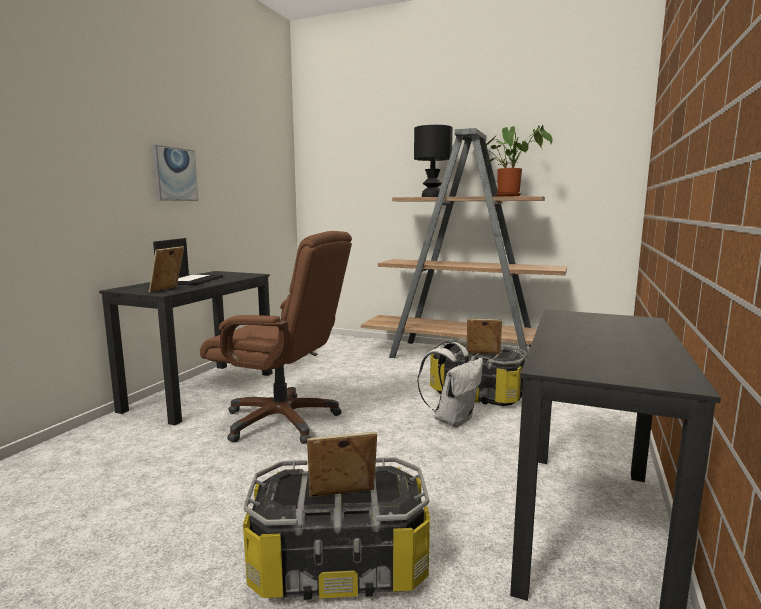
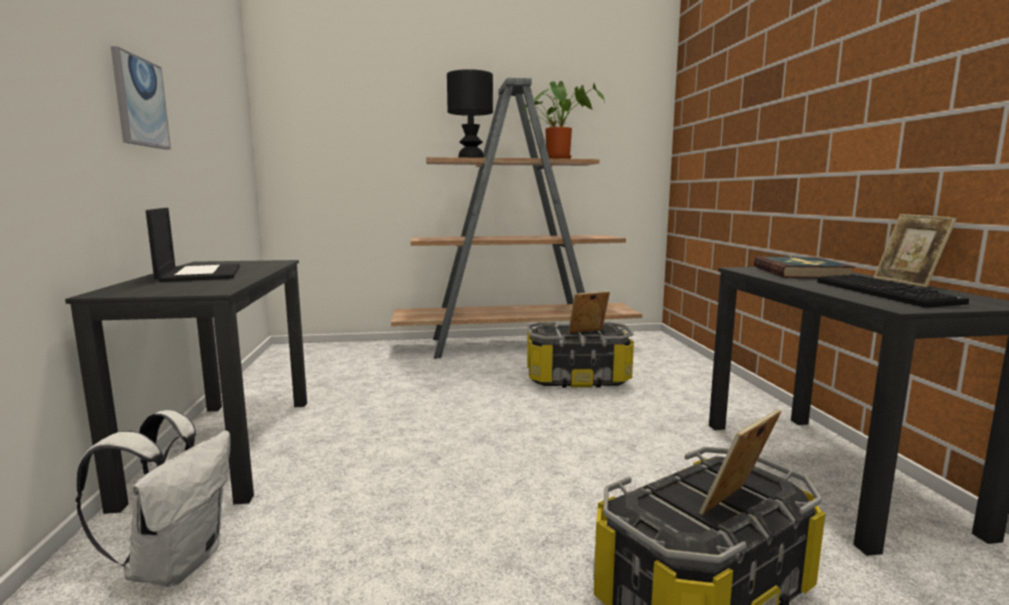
camera: 30 degrees left, 0 degrees up
(168, 290) = (207, 287): picture frame -> picture frame (908, 282)
(282, 420) = (405, 456): brown office chair -> none
(452, 419) = (590, 408): white backpack -> white backpack (176, 564)
(597, 353) = (887, 293): none -> keyboard
(604, 323) = (801, 272): none -> book

